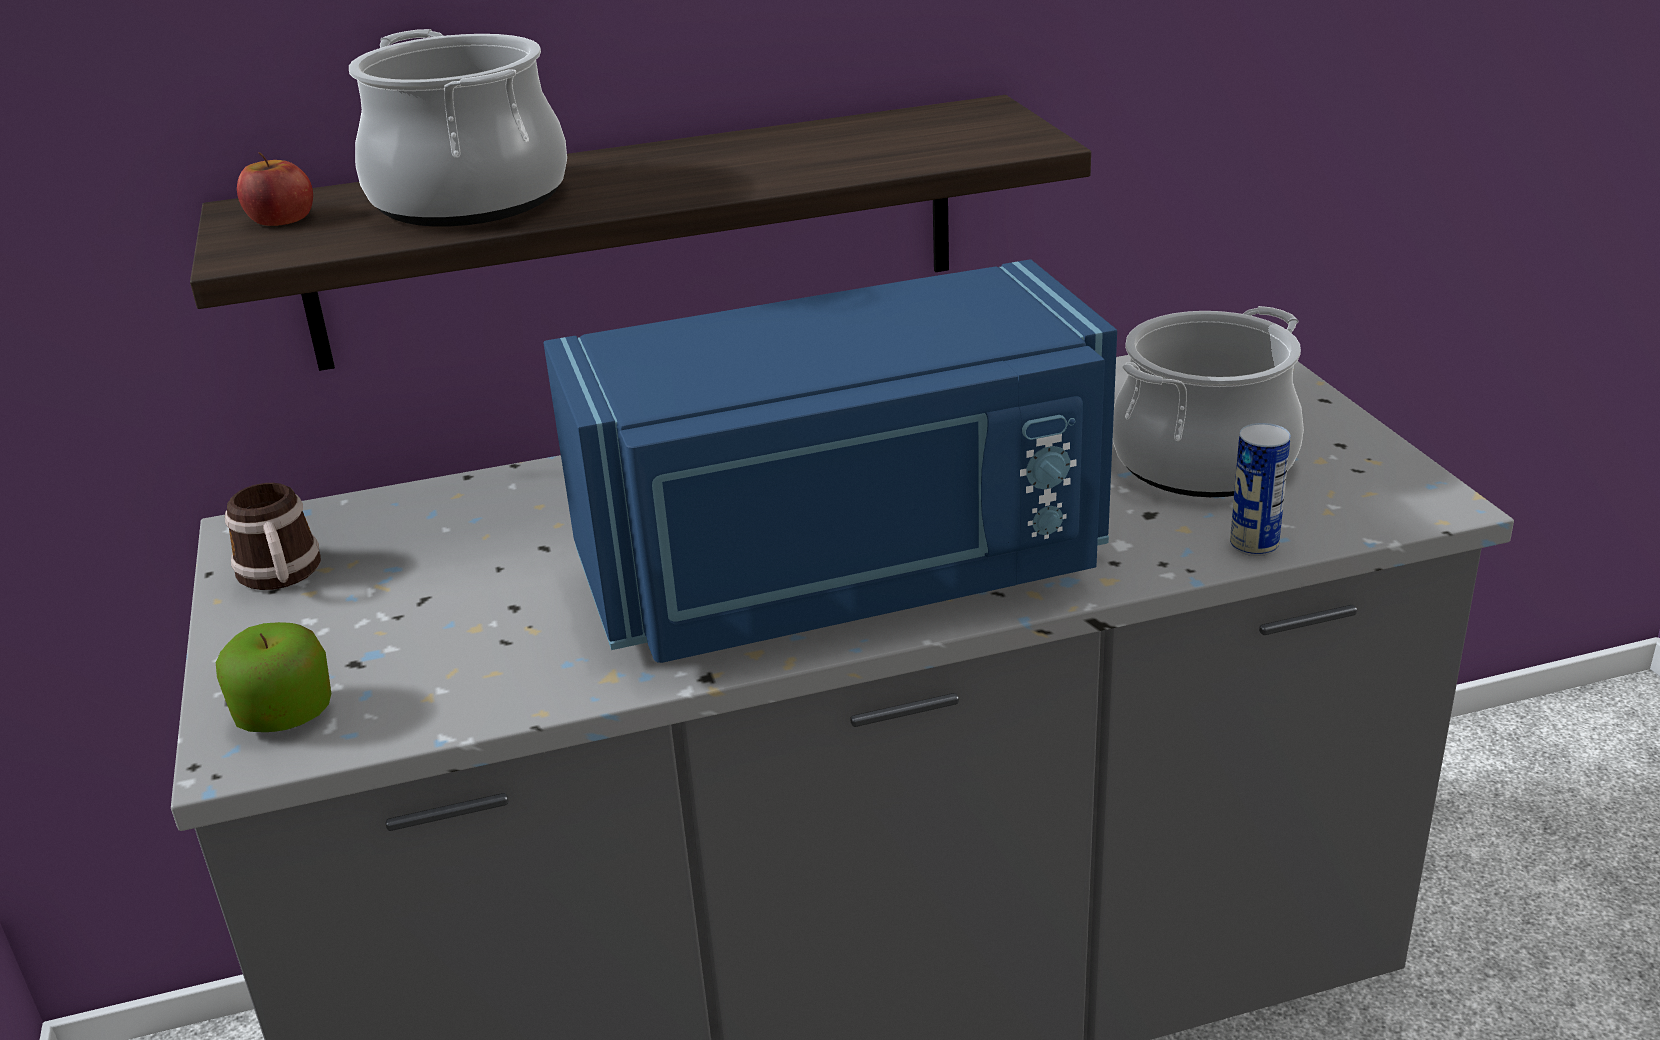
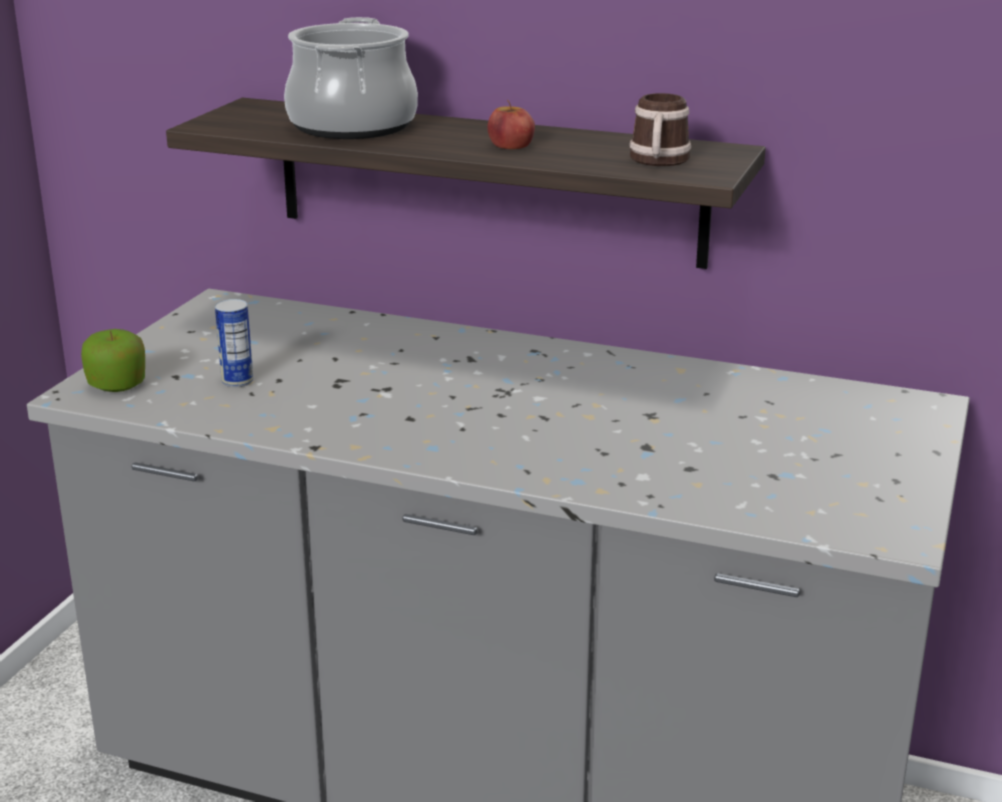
camera: 35 degrees right, 5 degrees down
(281, 218) = (255, 112): apple -> apple (511, 145)
(281, 576) = (202, 326): mug -> mug (658, 161)
(846, 576) = (460, 430): blue microwave -> none
(1202, 460) = (779, 454): cooking pot -> none
(1254, 545) = (726, 509): can -> can (237, 381)

